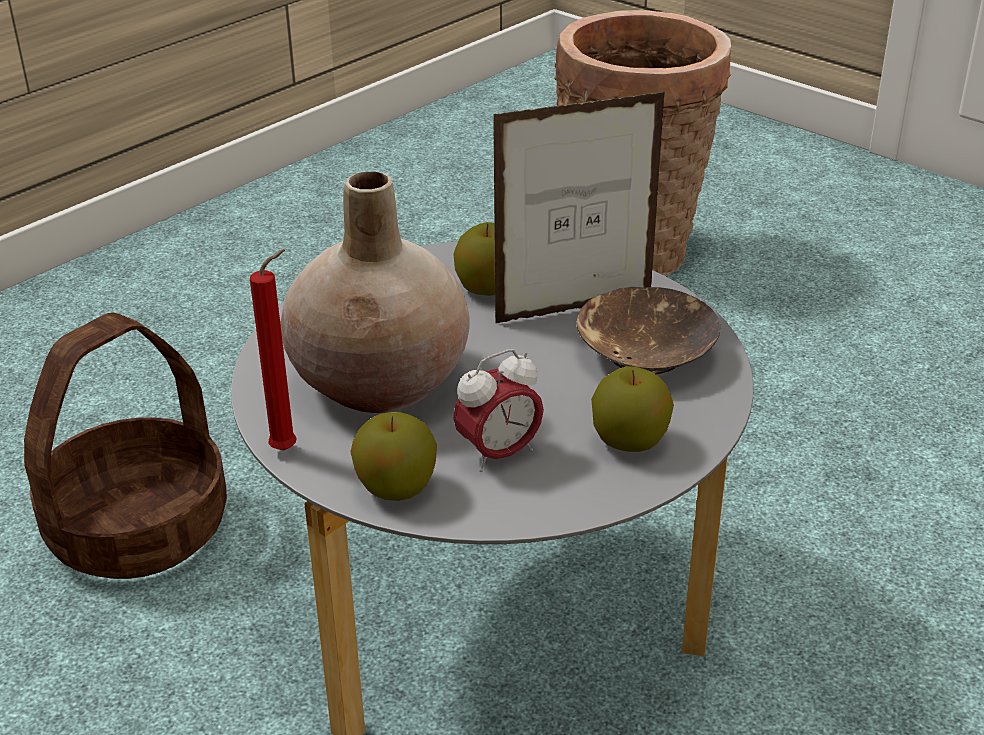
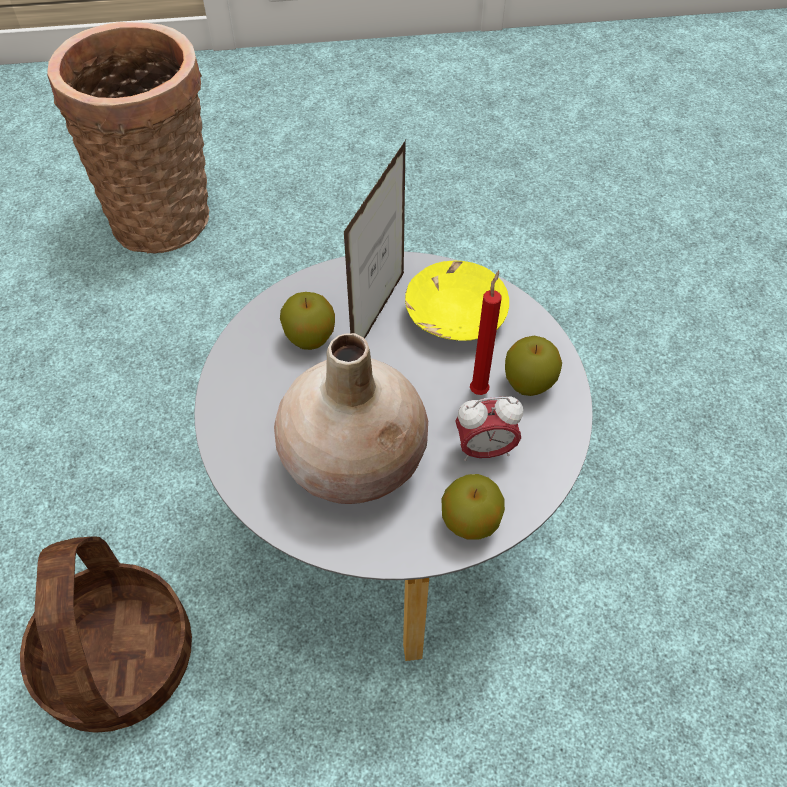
camera: 50 degrees left, 20 degrees up
(288, 449) = (376, 554): red candle -> red candle (480, 389)
(499, 454) = (484, 449): alarm clock -> alarm clock turned 75 degrees clockwise
(645, 352) = (454, 315): brown bowl -> yellow bowl

